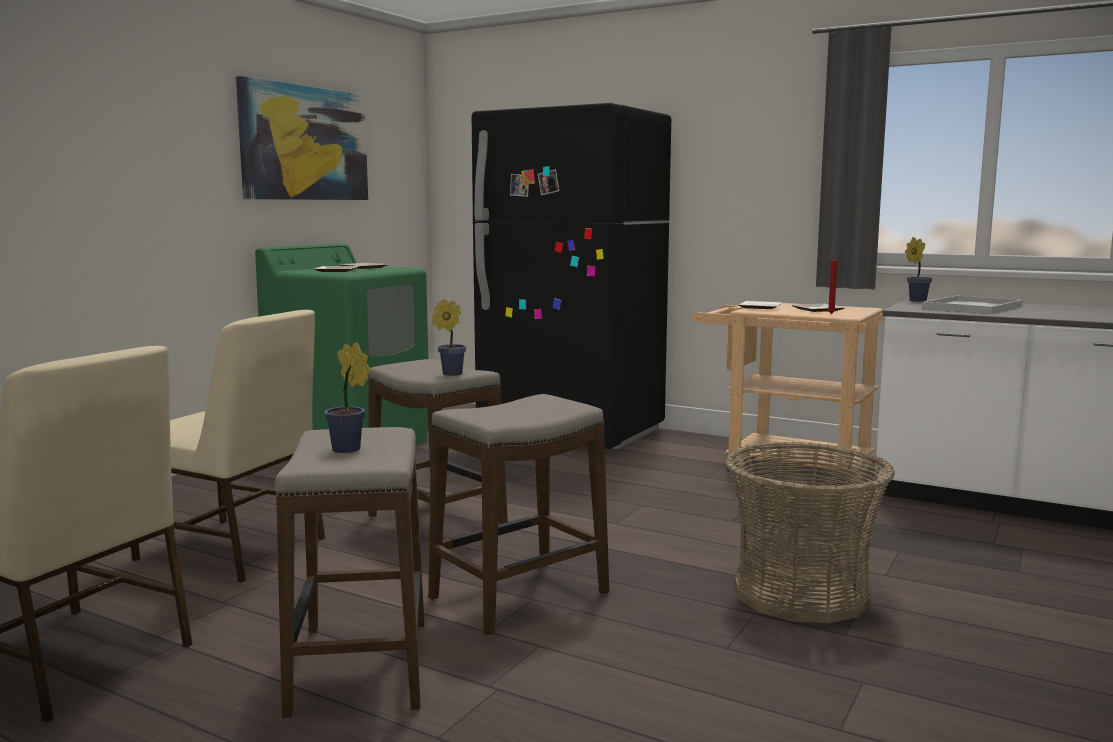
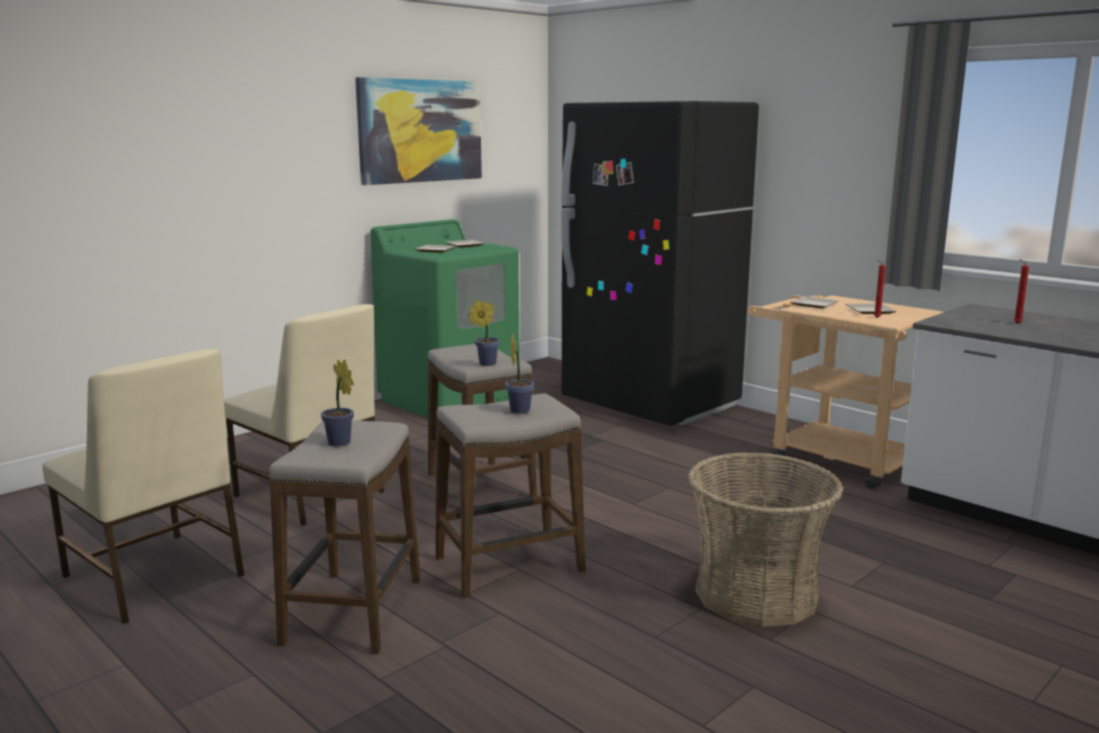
camera: 15 degrees right, 5 degrees up
(916, 300) = (970, 309): potted plant -> potted plant (519, 409)
(972, 307) = (1016, 323): white tray -> red candle

